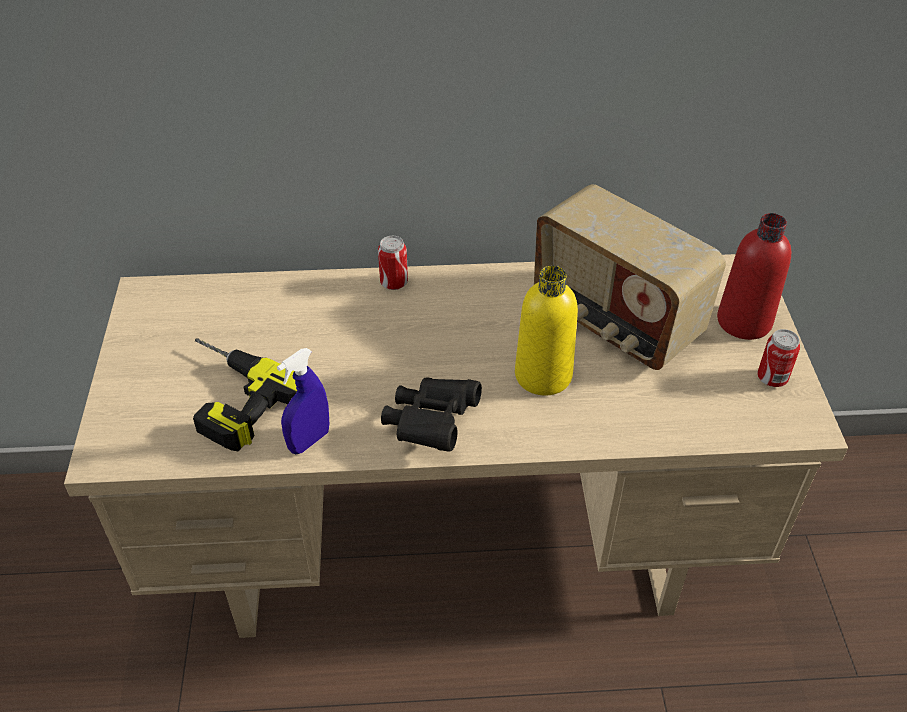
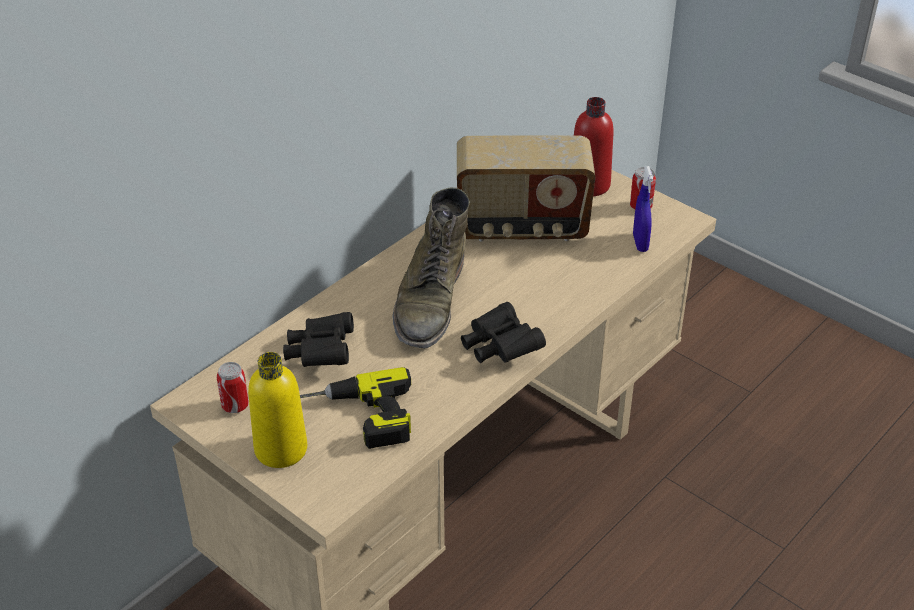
camera: 45 degrees left, 5 degrees down
(286, 321) = (321, 353): none -> black binoculars
(309, 441) = (443, 405): blue spray bottle -> blue spray bottle (640, 243)
(394, 283) = (358, 287): can -> can (235, 406)
(435, 336) = (430, 301): none -> green boot
(543, 375) = (524, 281): yellow bottle -> yellow bottle (281, 449)

